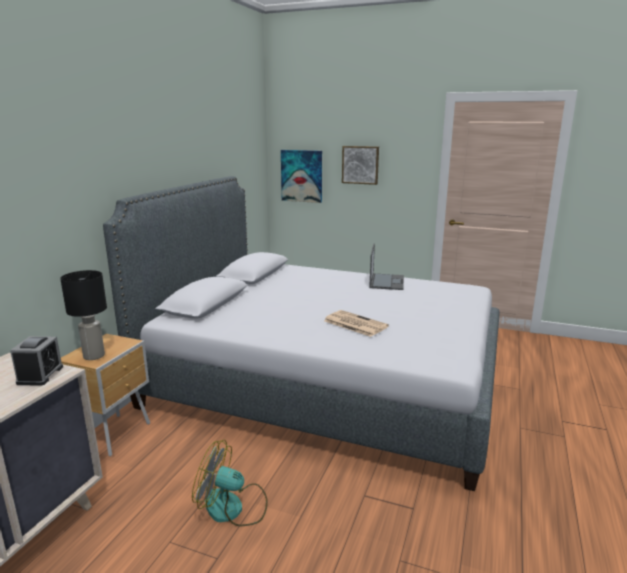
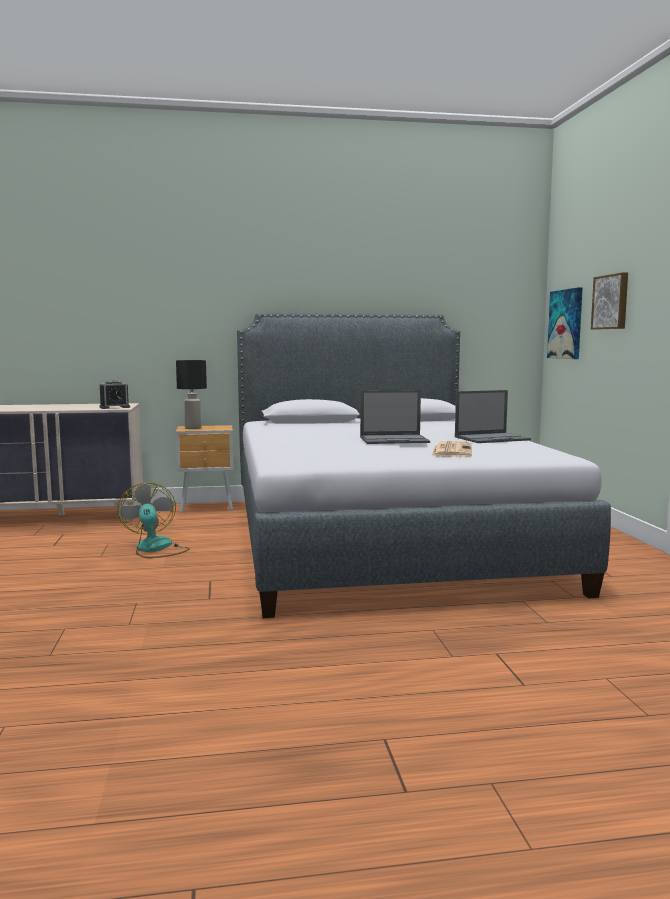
camera: 60 degrees right, 10 degrees down
(354, 324) = (331, 440): newspaper -> newspaper (451, 451)
(375, 306) = (395, 440): none -> laptop

